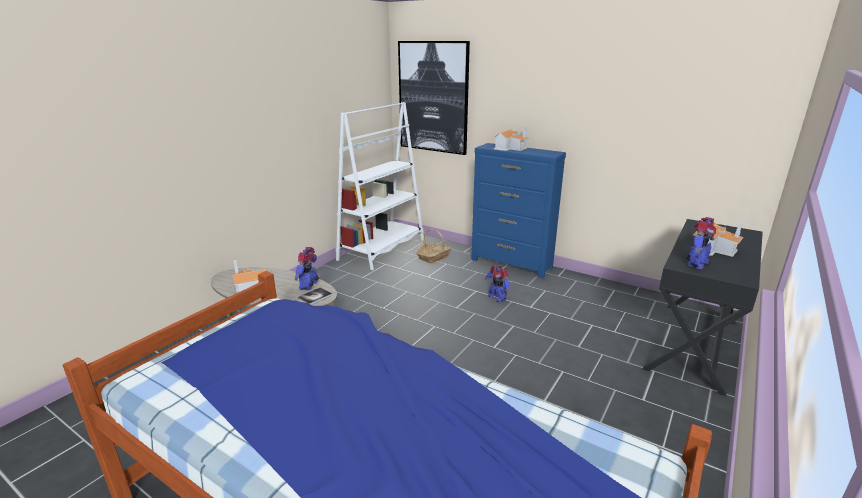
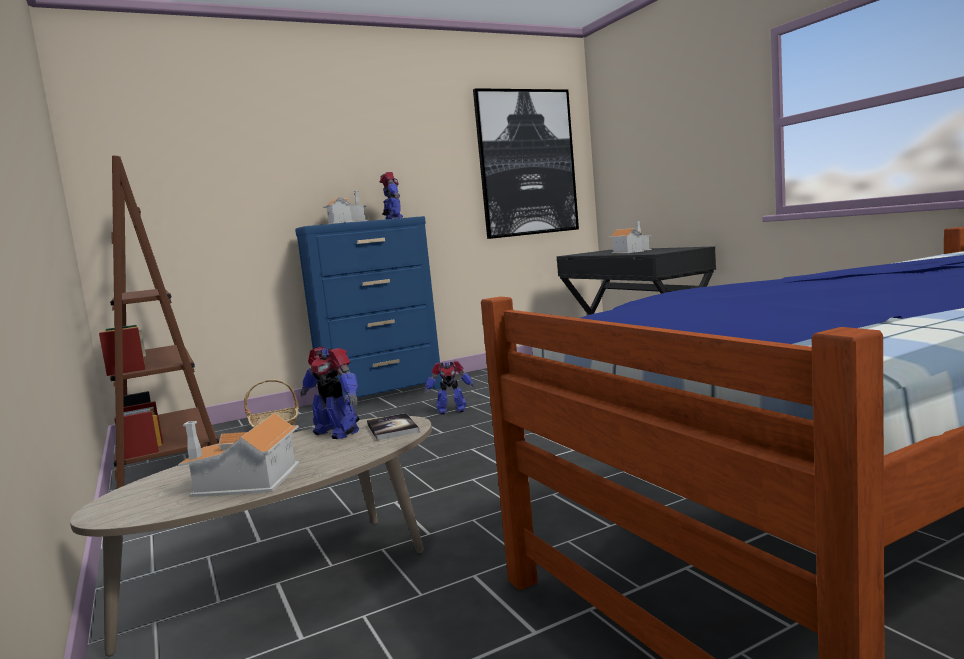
camera: 60 degrees left, 15 degrees down
(382, 250) = (170, 461): white bookcase -> brown bookcase
(433, 97) = (171, 173): picture -> picture (527, 163)
(696, 263) = (655, 251): toy robot -> toy robot (393, 218)

